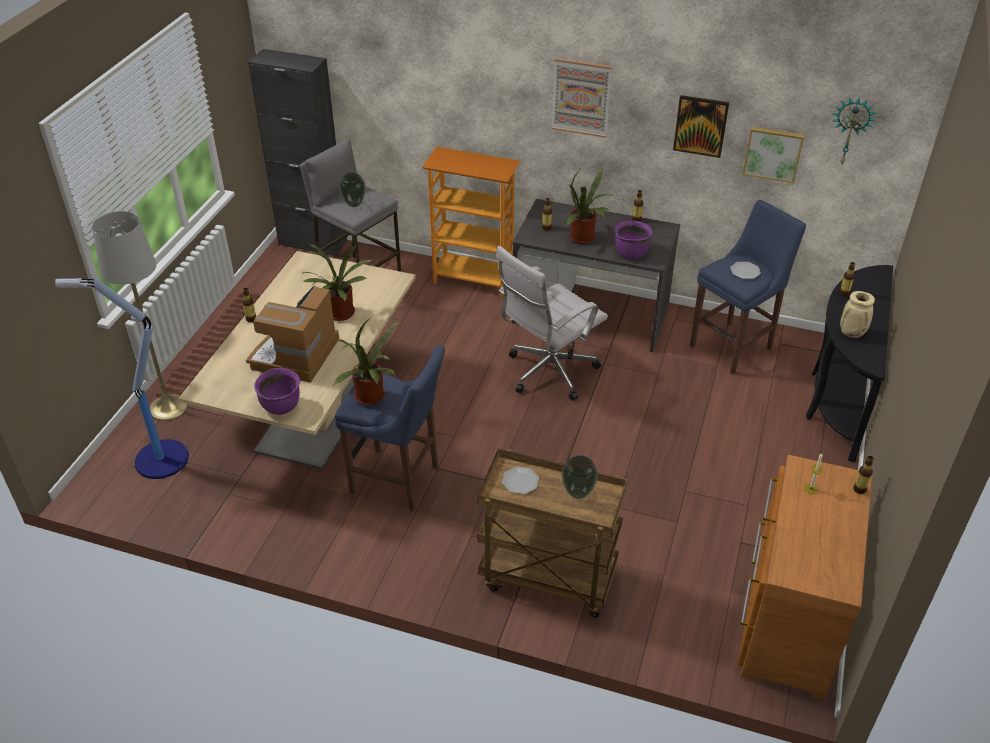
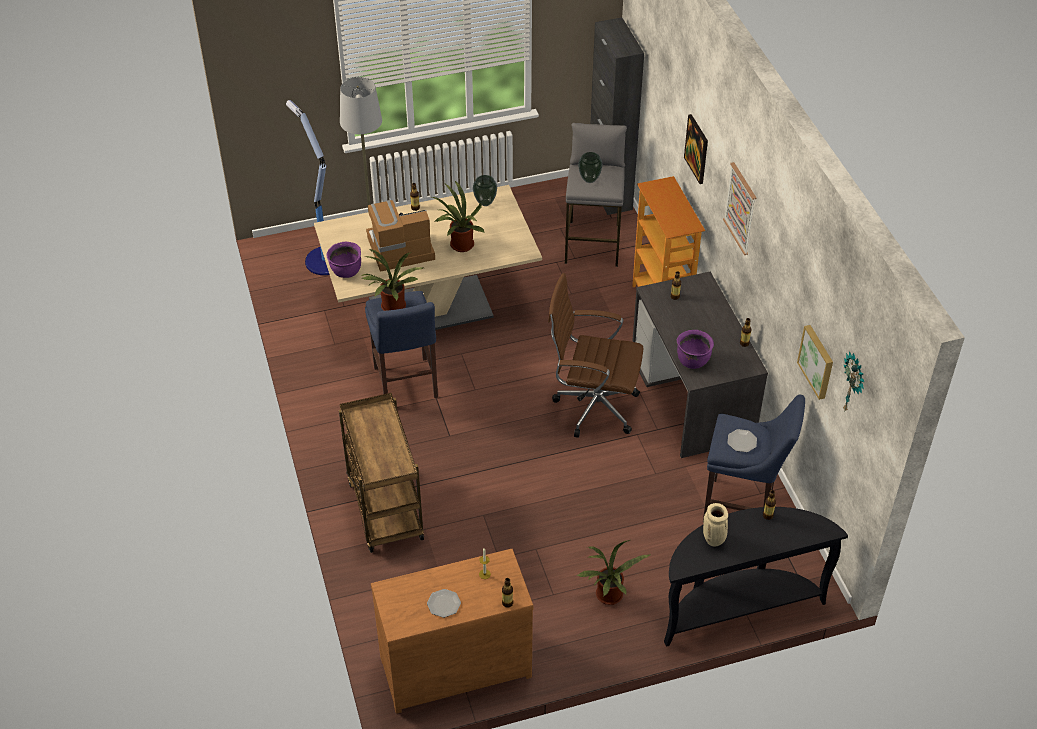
camera: 55 degrees right, 5 degrees up
(520, 481) = (376, 420): plate -> plate (443, 604)
(548, 373) = (592, 407): white office chair -> brown office chair
(578, 493) = (389, 455): vase -> vase (485, 203)
(584, 238) = (683, 325): potted plant -> potted plant (609, 597)
(700, 125) = (788, 296): picture -> picture (697, 149)

